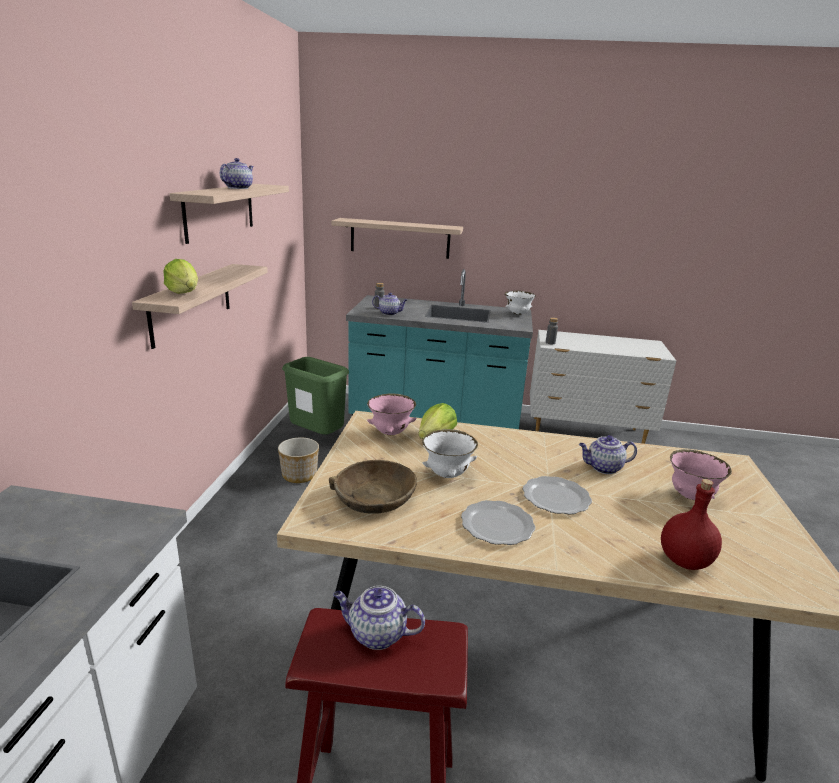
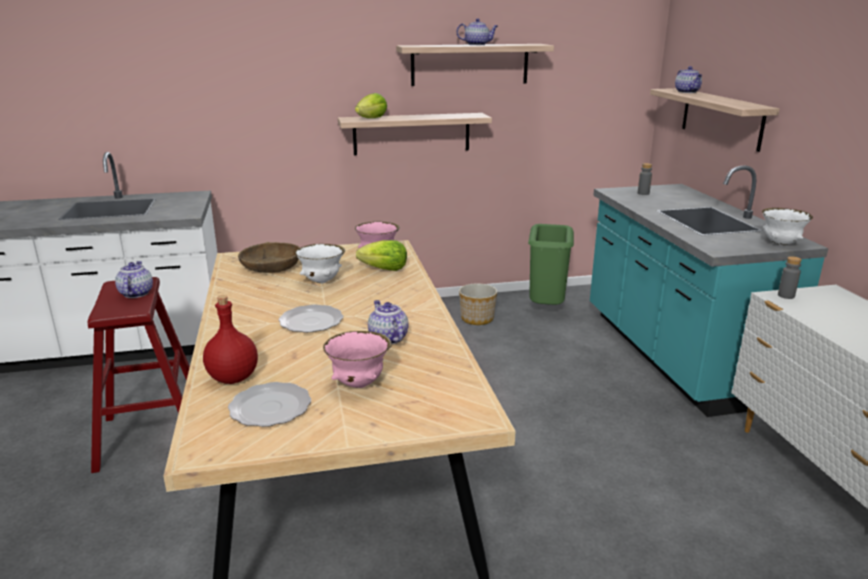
camera: 70 degrees right, 0 degrees up
(390, 313) = (634, 199): teapot -> teapot (687, 92)
(498, 525) = (254, 305): plate -> plate (269, 408)

